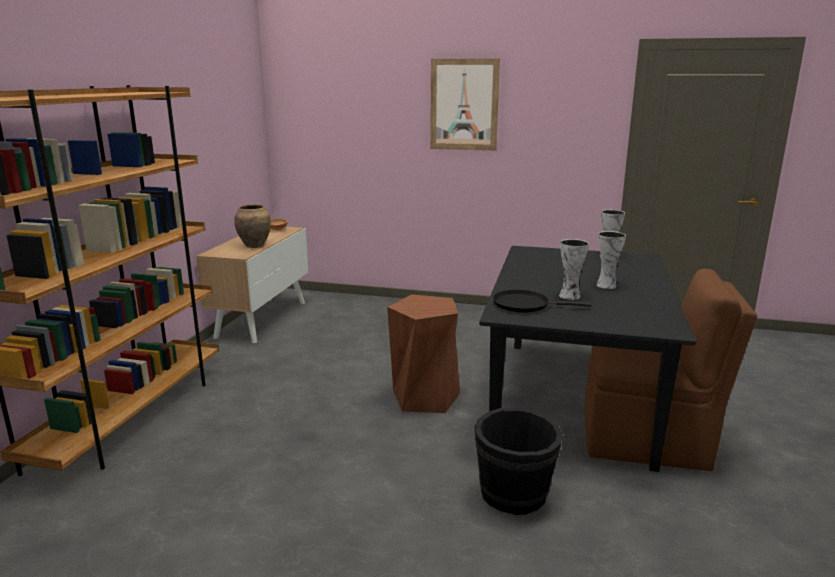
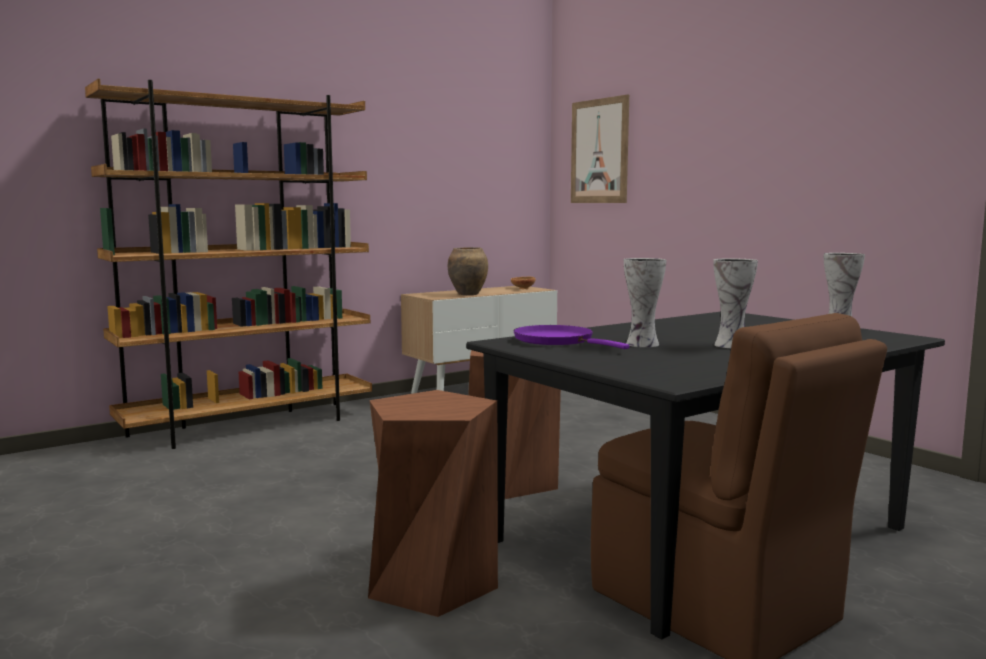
camera: 40 degrees right, 10 degrees down
(464, 105) = (747, 127): picture -> picture (599, 151)
(514, 494) = (432, 583): black bucket -> brown stool
(525, 305) = (558, 341): black frying pan -> purple frying pan

